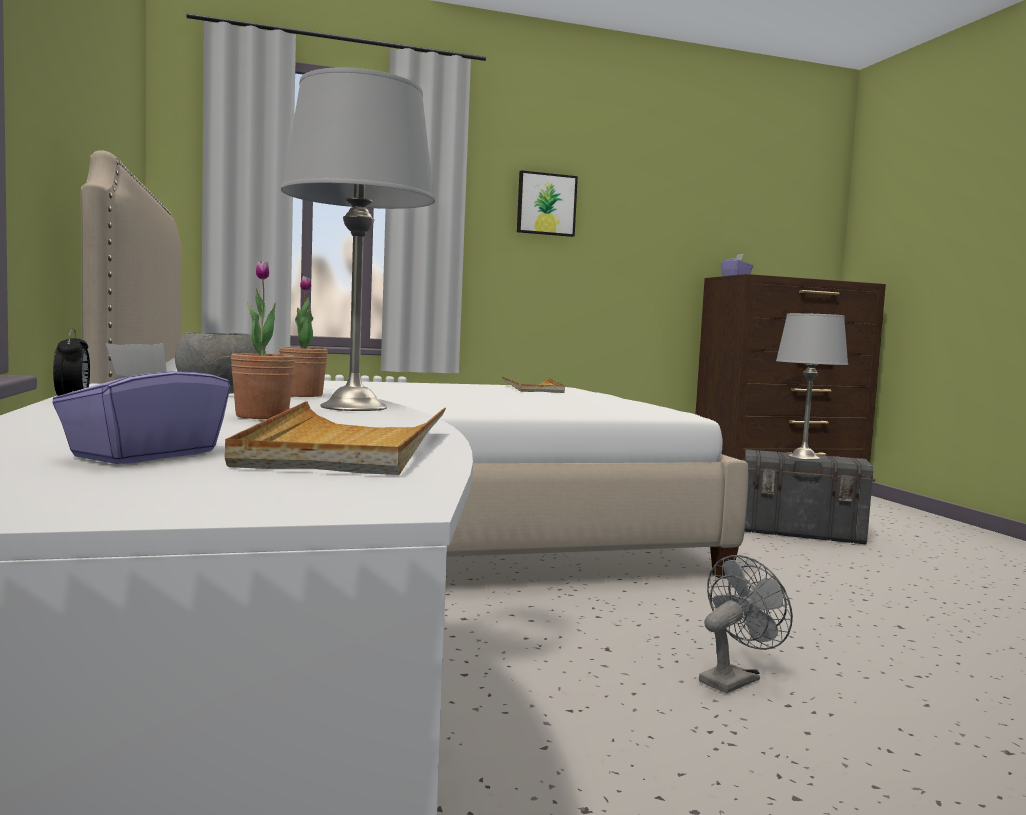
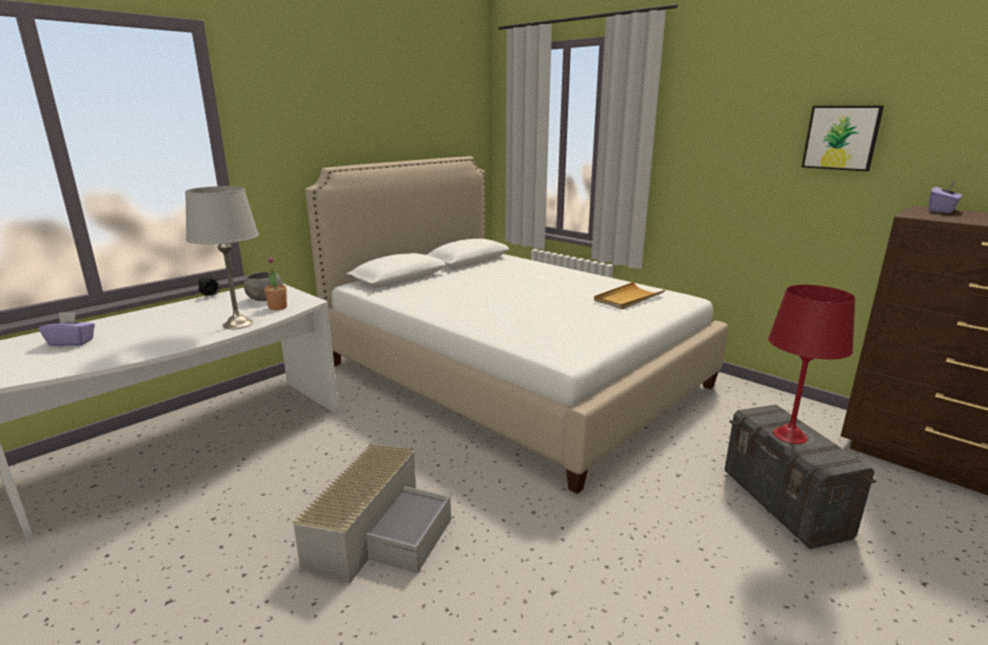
camera: 60 degrees right, 15 degrees up
(262, 416) = (184, 325): potted plant -> none
(348, 447) = (105, 353): beige tray -> none
(546, 204) = (733, 129): picture -> picture (841, 137)
(734, 679) = (379, 530): grey fan -> grey storage box
(803, 457) = (789, 435): grey table lamp -> red table lamp

